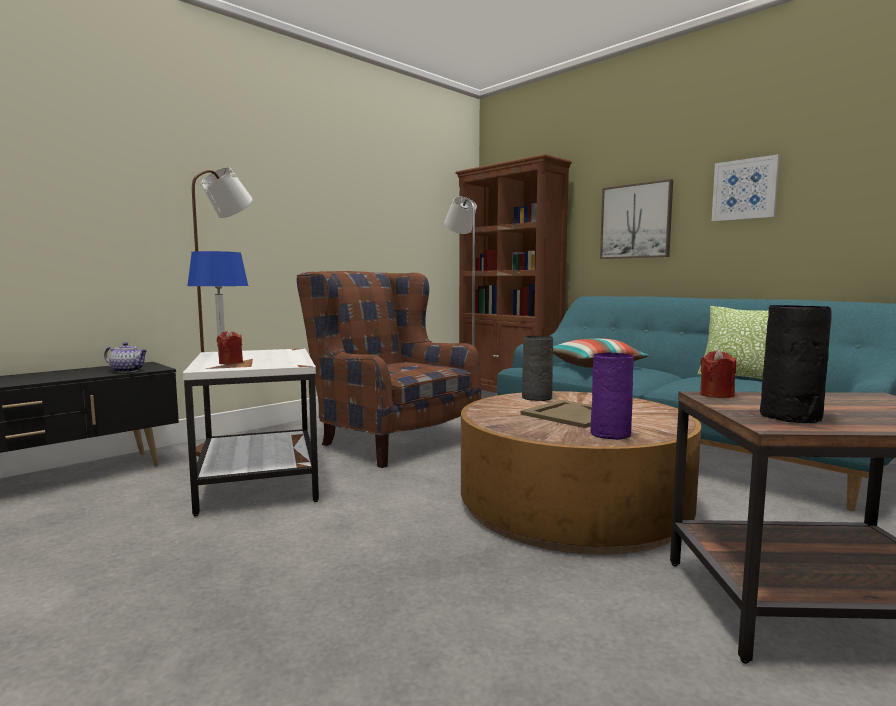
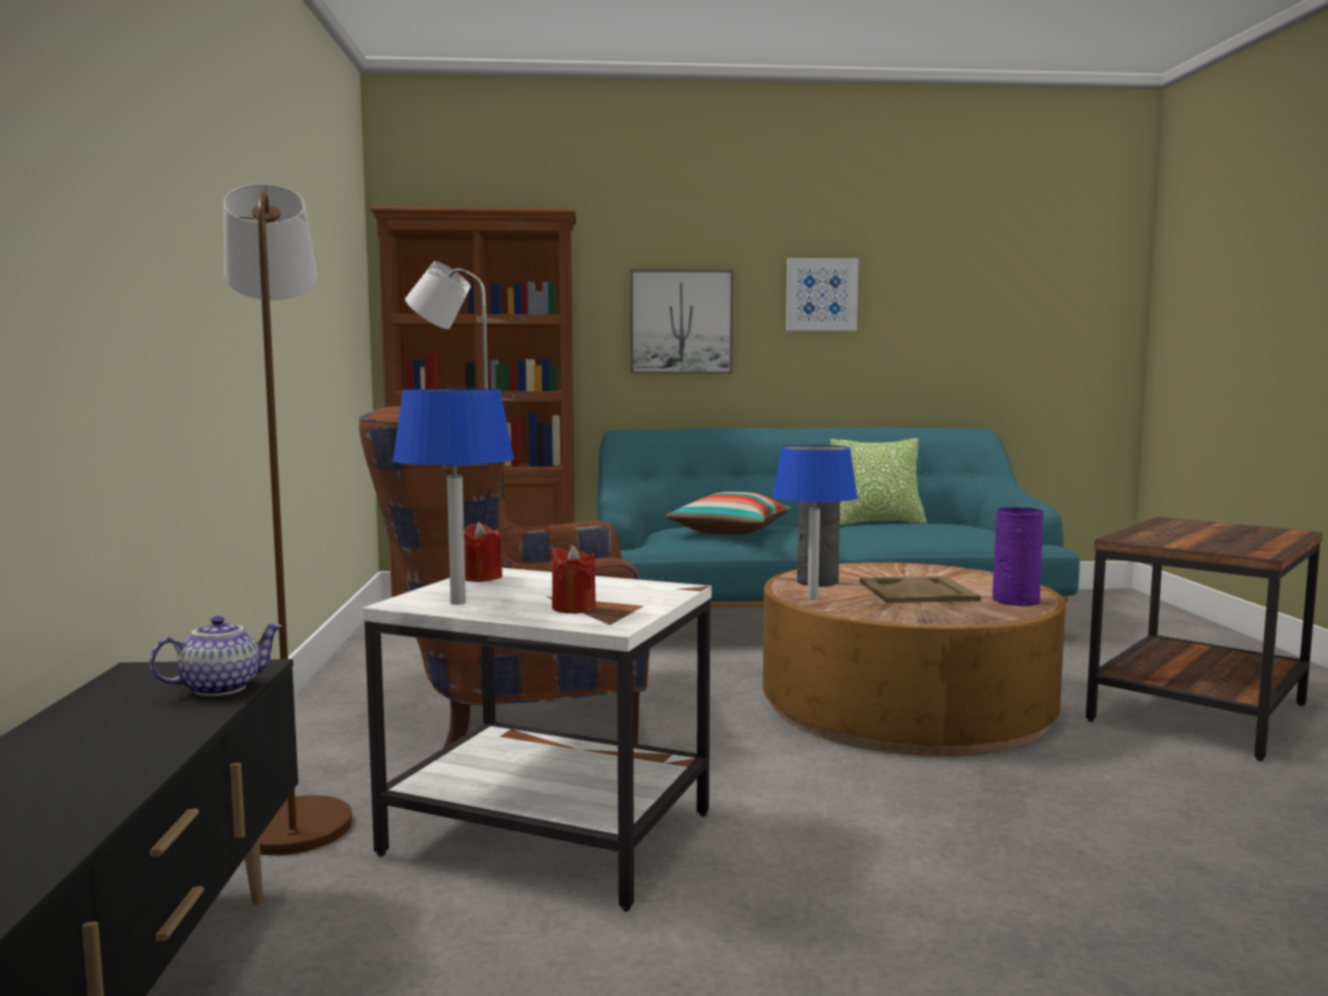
camera: 50 degrees left, 0 degrees up
(491, 403) = (812, 598): none -> blue table lamp
(716, 395) = (1127, 537): red candle -> red candle (481, 578)
(790, 417) = (1231, 545): black vase -> none

